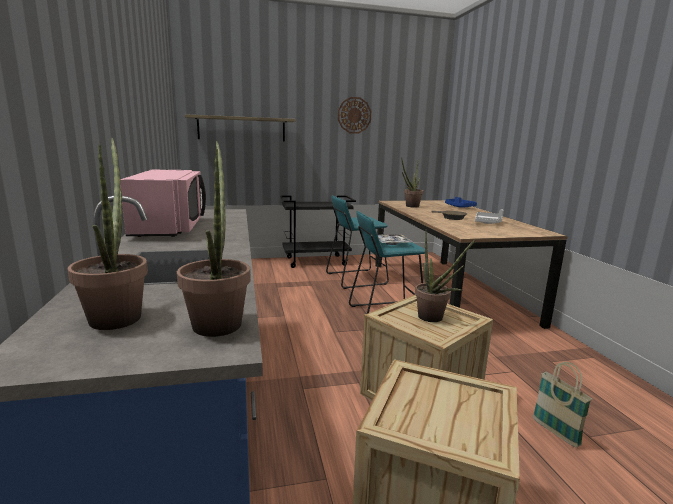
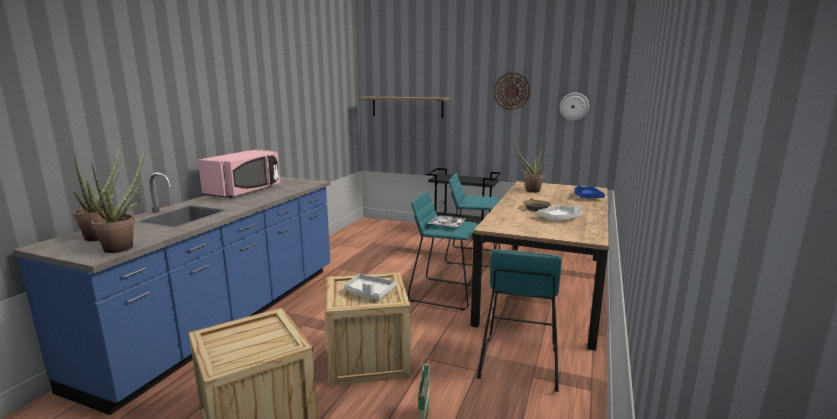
camera: 35 degrees right, 0 degrees up
(408, 131) = (574, 106): none -> wall clock
(434, 319) = (369, 293): potted plant -> grey tray
(526, 354) = (518, 363): none -> turquoise stool

